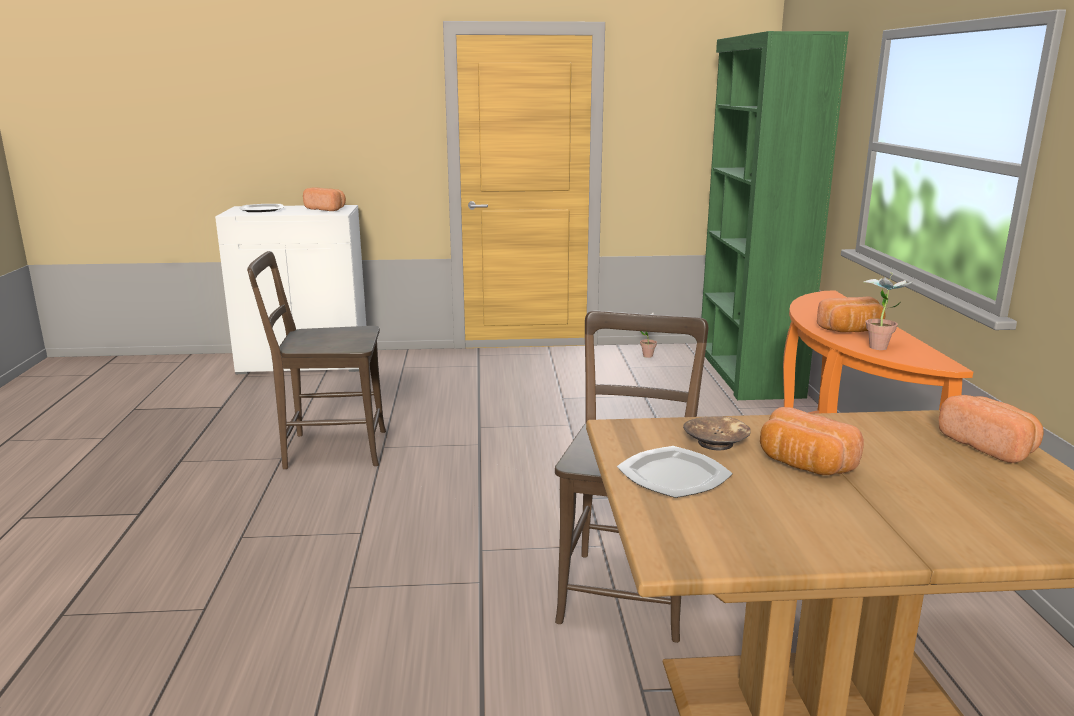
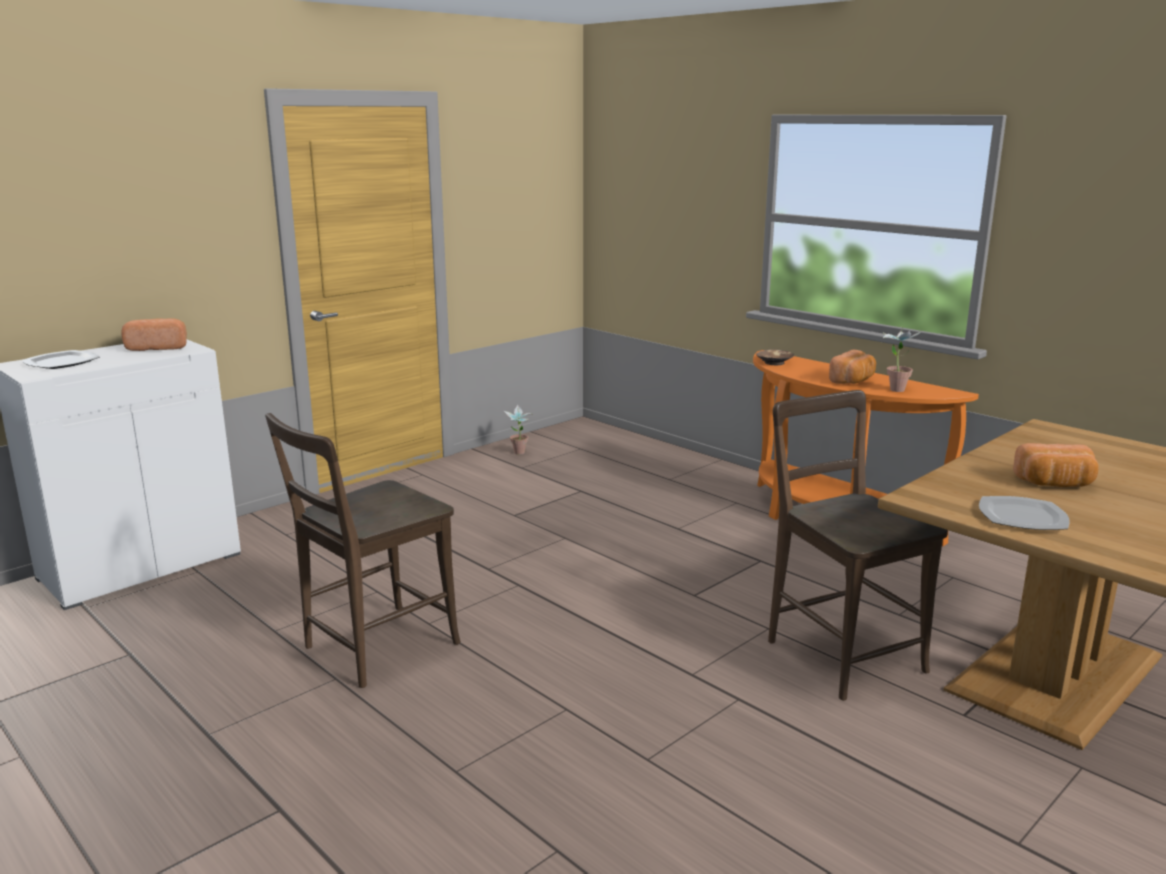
camera: 40 degrees left, 0 degrees up
(716, 443) = (985, 487): brown bowl -> brown bowl (775, 363)
(747, 372) = (625, 445): green bookcase -> none
(990, 446) = (1092, 441): bread -> none

